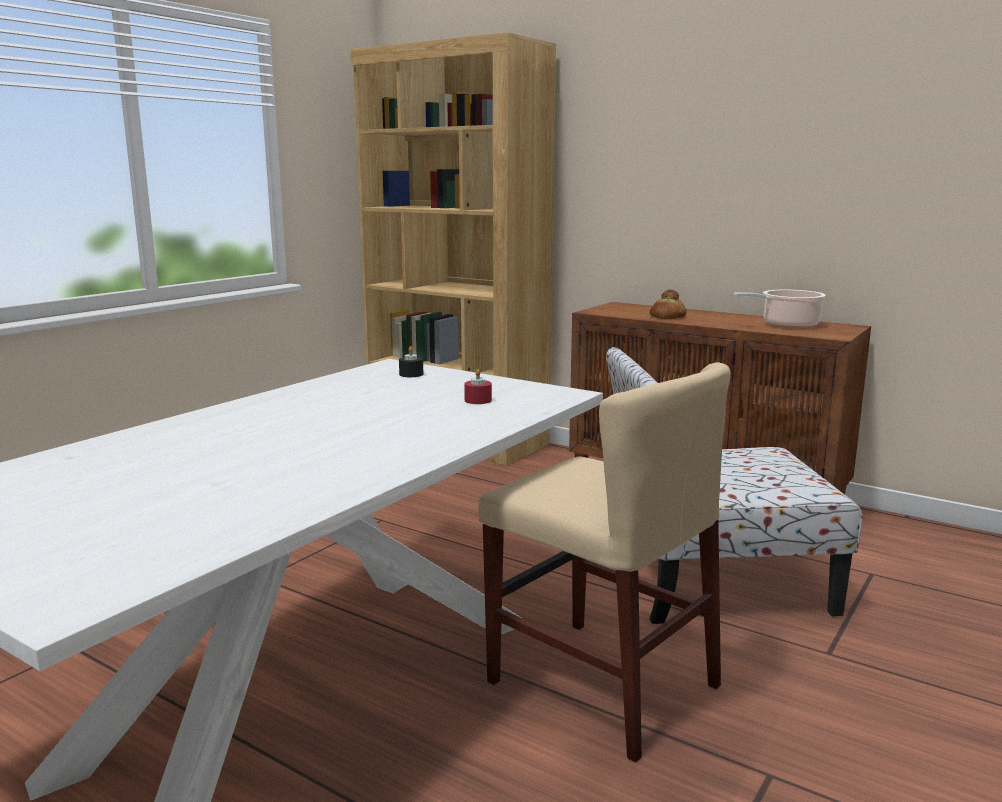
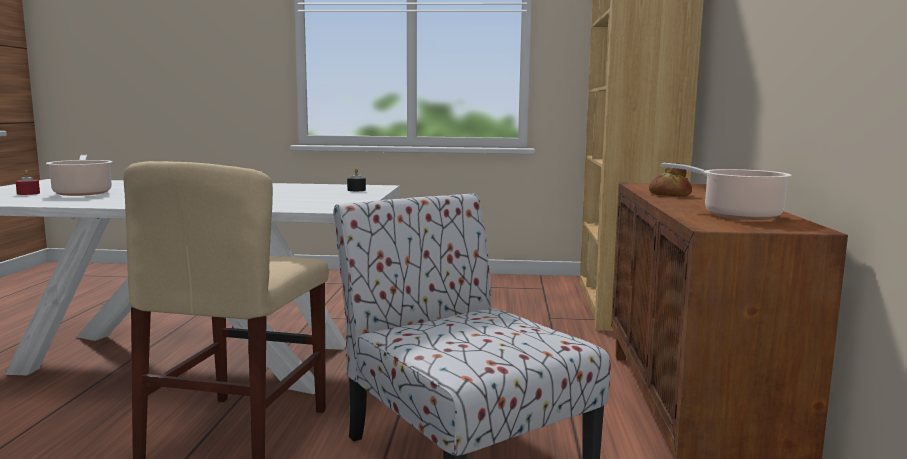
camera: 60 degrees right, 5 degrees down
(178, 488) = (83, 193): none -> cooking pot
(478, 400) = (298, 201): red candle -> red candle (28, 193)

